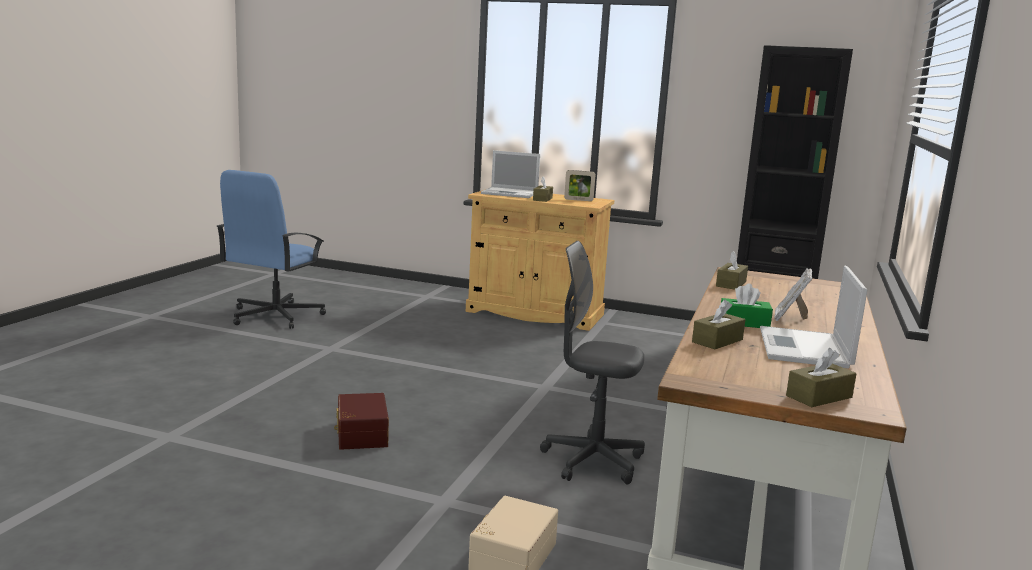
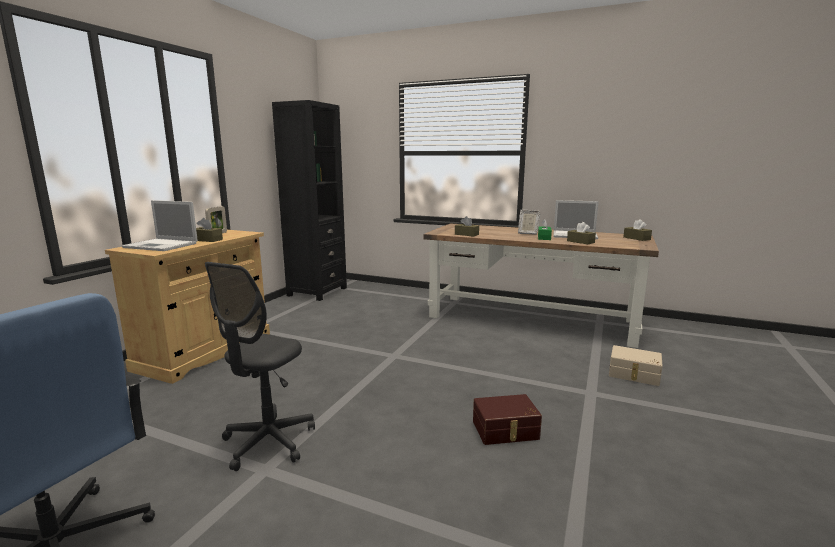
camera: 85 degrees left, 0 degrees up
(511, 193) = (162, 245): laptop -> laptop turned 90 degrees clockwise
(592, 461) = (511, 349): grey office chair -> grey office chair (268, 442)

